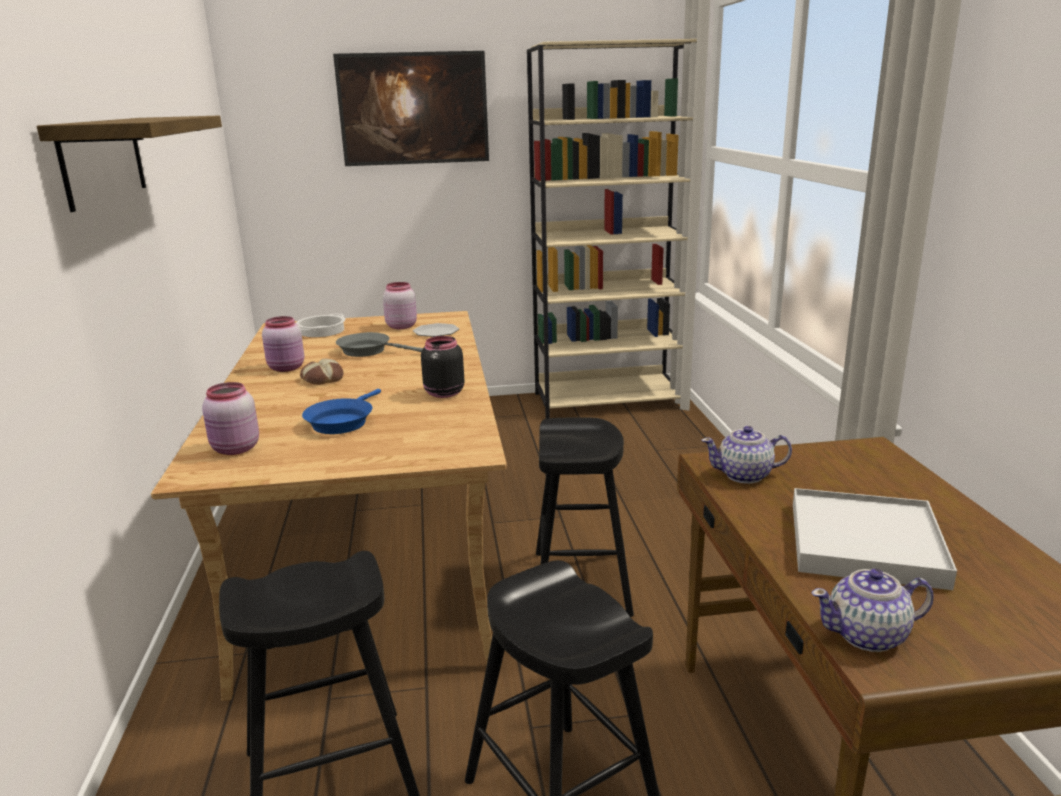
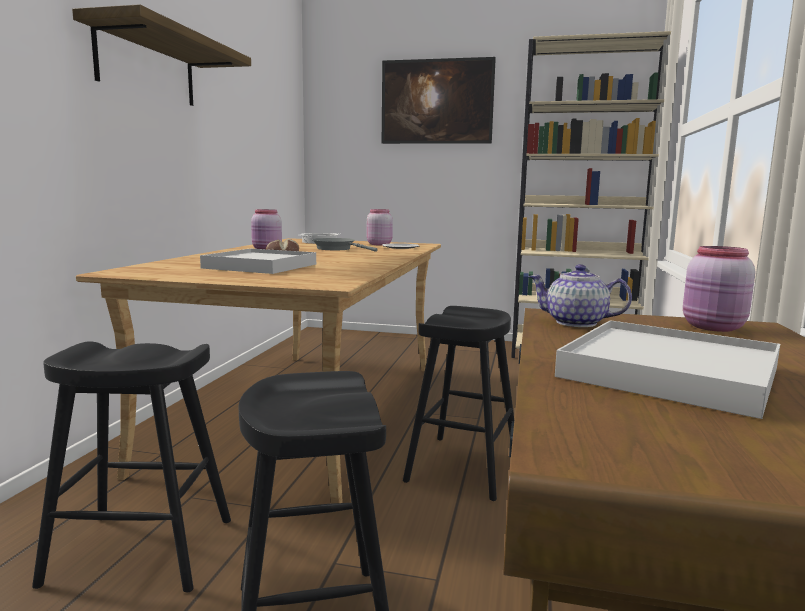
camera: 20 degrees right, 10 degrees down
(235, 449) = (165, 268): pink jar -> pink jar (713, 327)
(342, 421) = (260, 266): blue frying pan -> white tray
(443, 393) = (358, 264): black jar -> none
(868, 635) = (586, 430): teapot -> none

